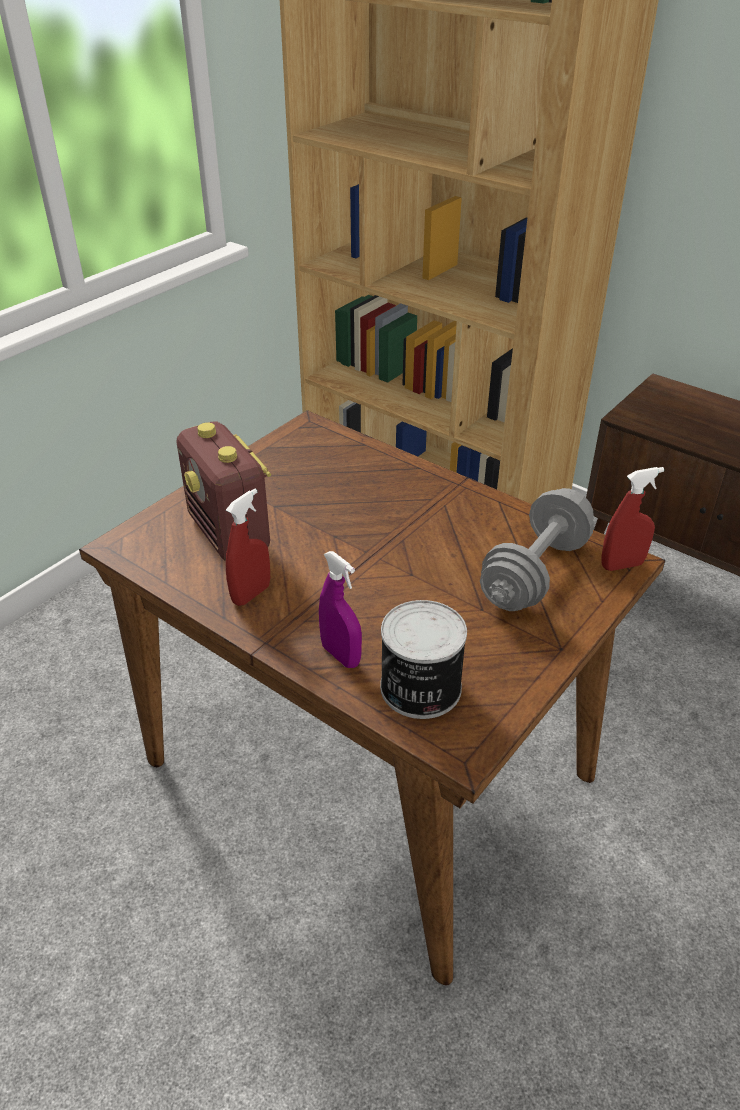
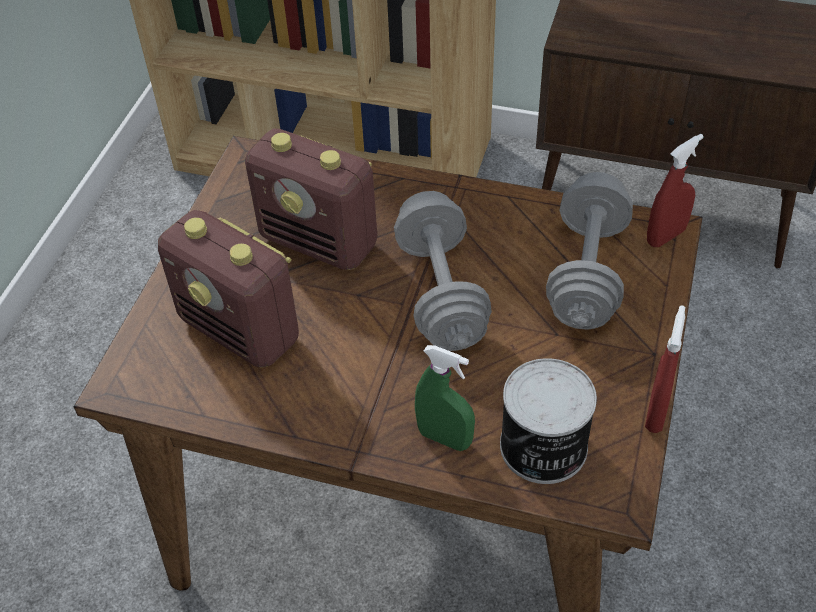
camera: 20 degrees left, 10 degrees up
(251, 594) = (308, 397): red spray bottle -> red spray bottle (656, 413)
(327, 493) = (320, 242): none -> radio
(341, 655) = (444, 438): purple spray bottle -> green spray bottle
(402, 553) = (441, 293): none -> grey dumbbell

